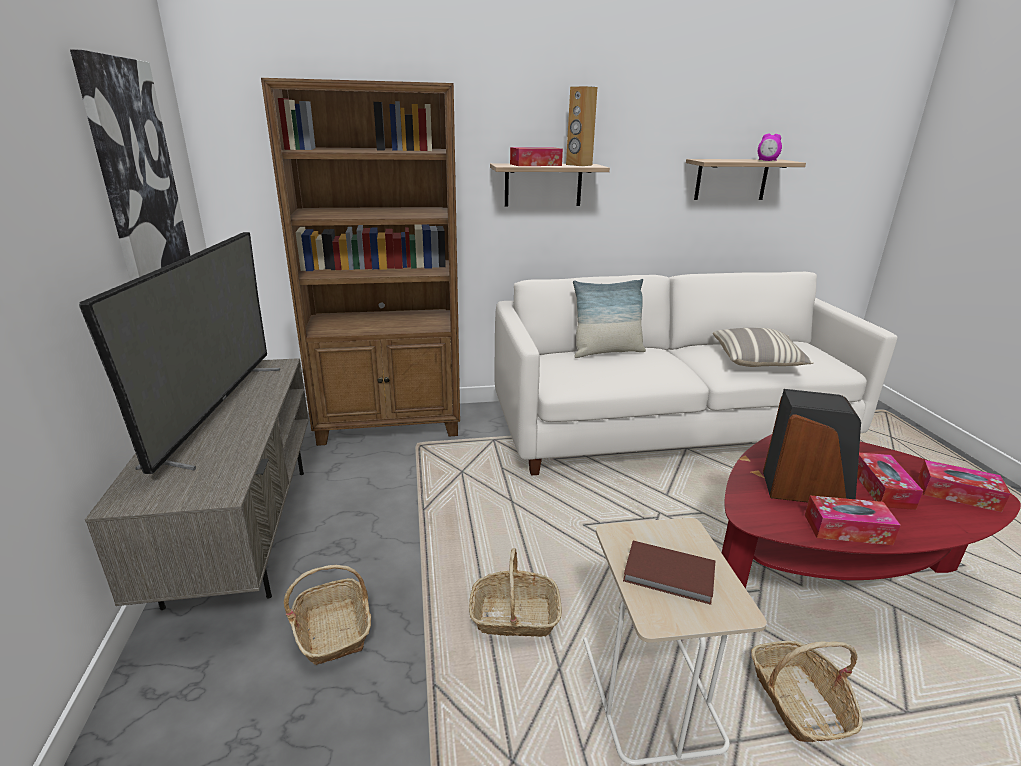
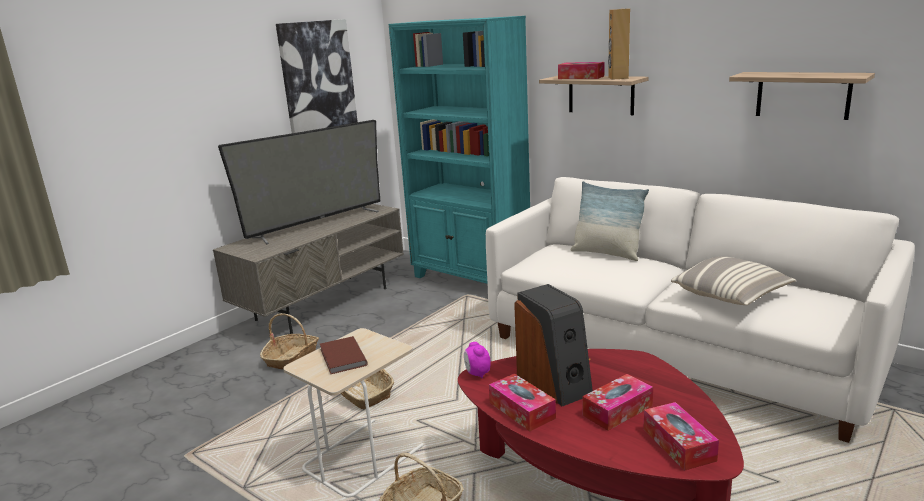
camera: 50 degrees right, 5 degrees down
(390, 425) = (471, 279): brown bookcase -> turquoise bookcase
(767, 160) = (825, 75): alarm clock -> alarm clock (477, 374)

